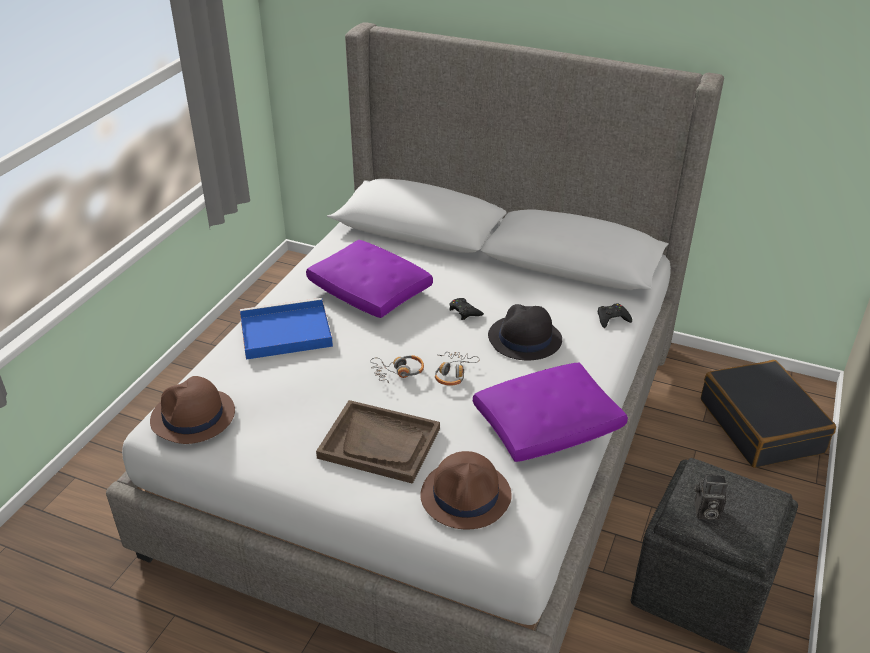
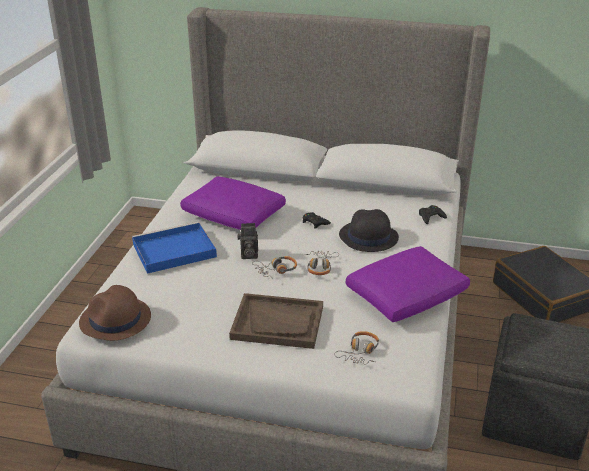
camera: 10 degrees left, 5 degrees down
(466, 495) = (360, 352): brown hat -> headphones
(705, 512) = (536, 349): camera -> camera (248, 255)

